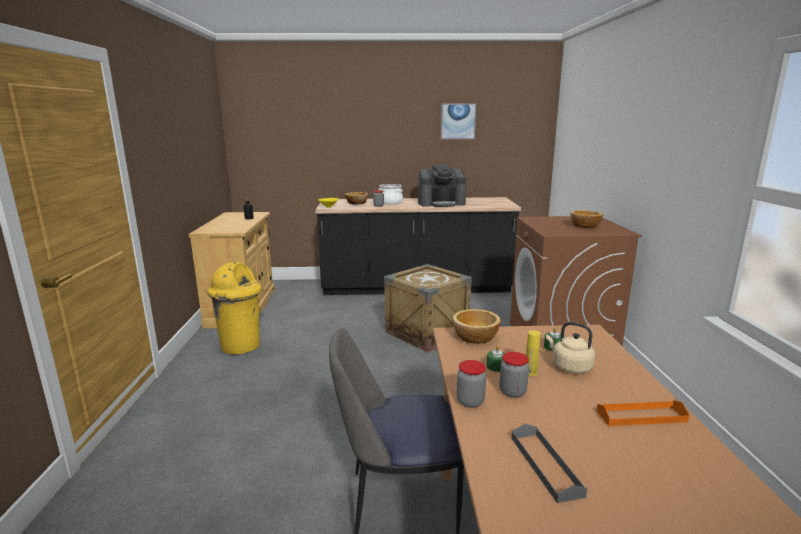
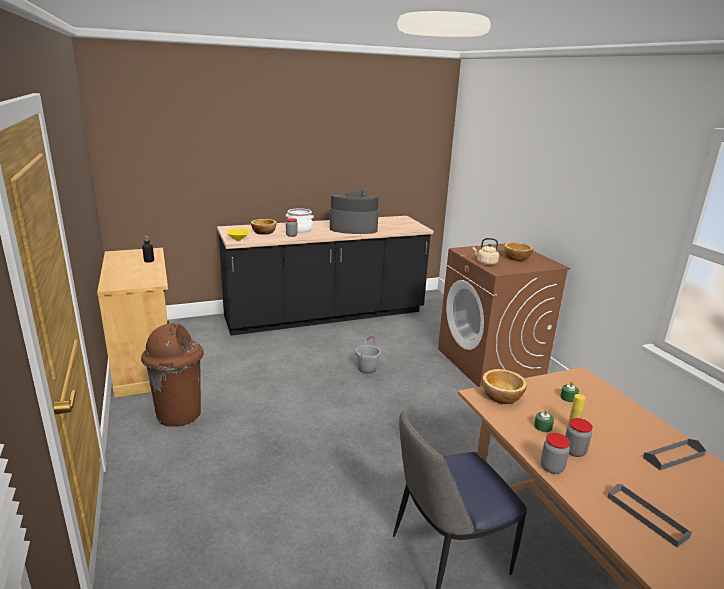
camera: 20 degrees left, 5 degrees up
(241, 346) = (179, 414): yellow trash can -> brown trash can
(427, 332) = (367, 369): crate -> grey bucket
(441, 203) = (353, 228): coffee machine -> coffee machine turned 150 degrees counterclockwise
(458, 121) = (361, 138): picture -> none
(569, 367) = (595, 417): beige kettle -> beige kettle (485, 263)
(641, 416) = (673, 456): orange tray -> grey tray

